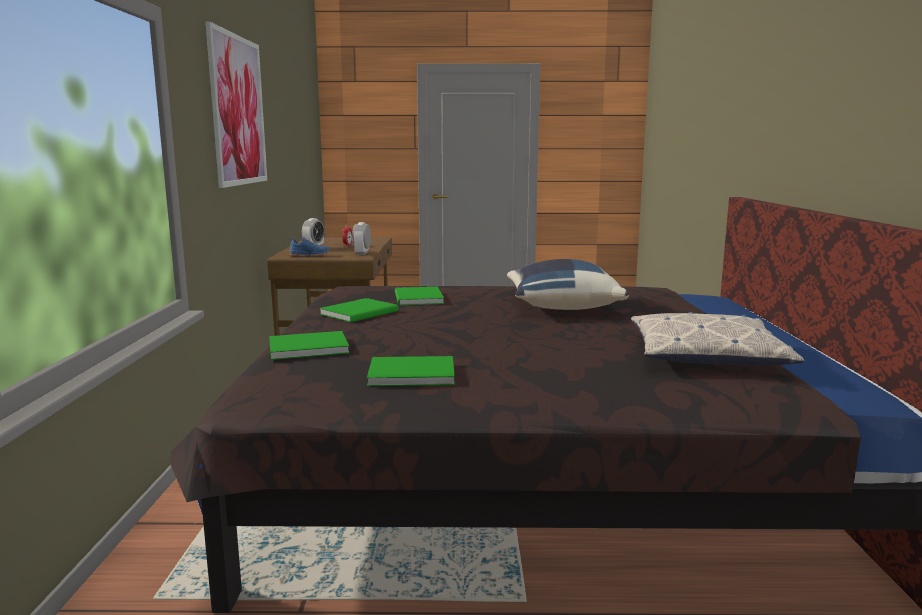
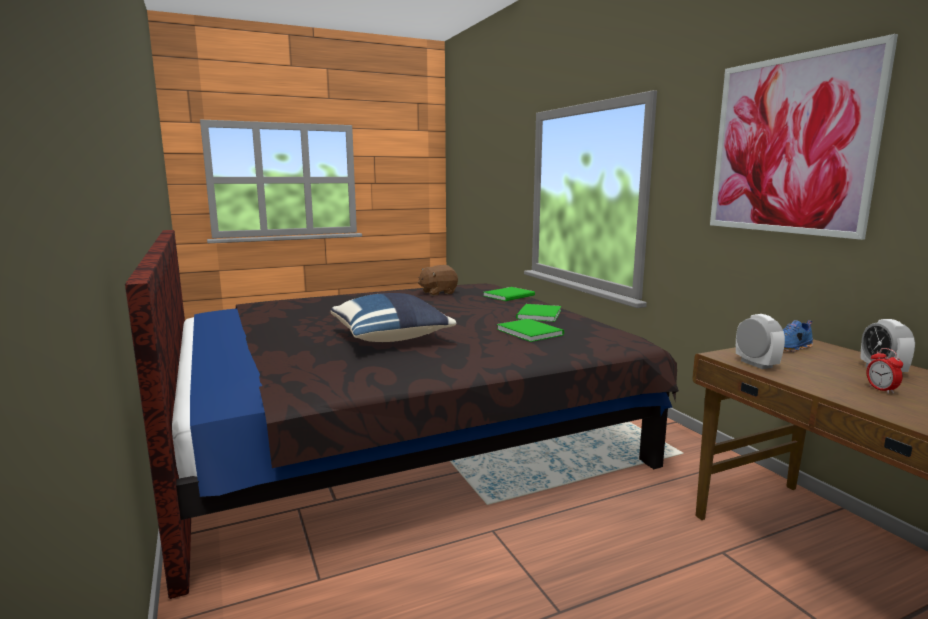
camera: 155 degrees right, 0 degrees up
(409, 373) = (438, 293): green book -> brown plush toy
(706, 355) = (284, 315): pillow -> none

